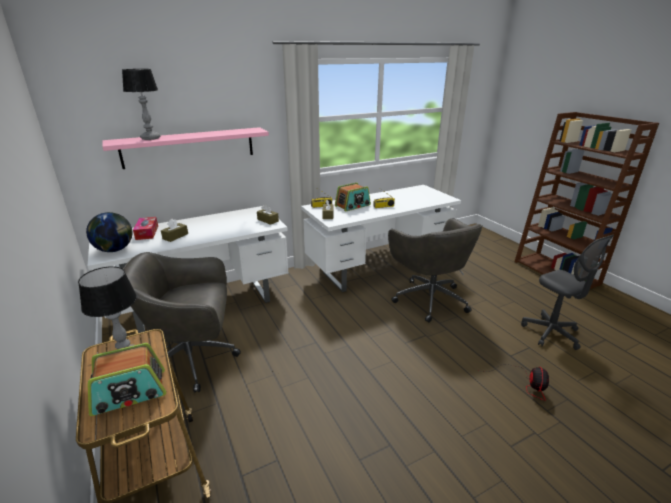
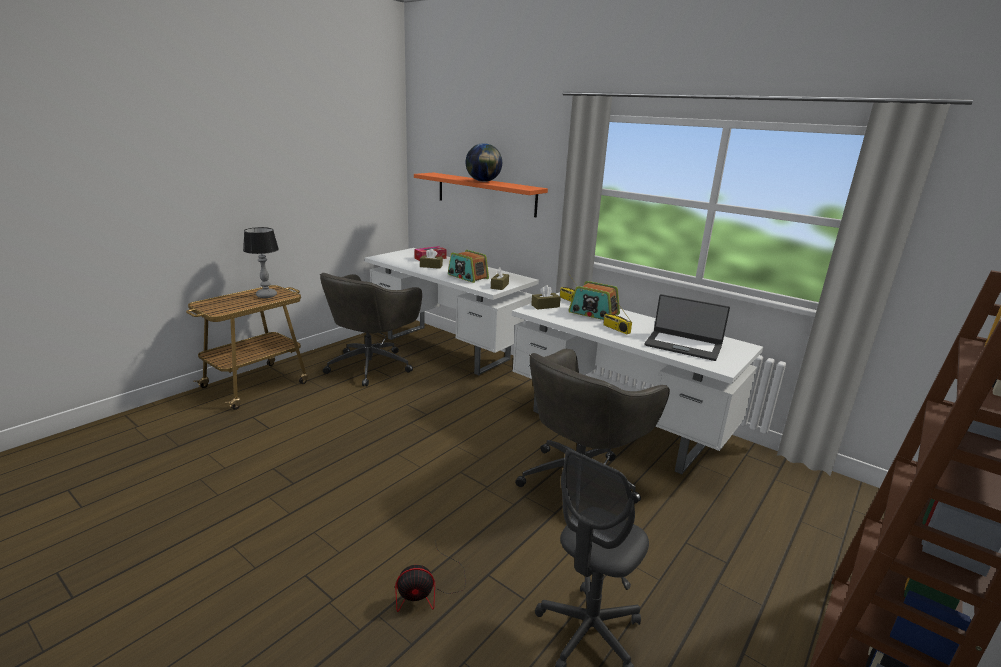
camera: 65 degrees right, 5 degrees down
(115, 250) = (393, 257): globe -> globe (483, 181)
(130, 393) = (230, 303): radio -> radio (467, 277)
(151, 138) = (452, 176): table lamp -> none
(189, 147) = (485, 194): pink shelf -> orange shelf
(194, 359) = (371, 365): grey office chair -> grey office chair turned 120 degrees counterclockwise
(417, 198) = (683, 345): none -> laptop

